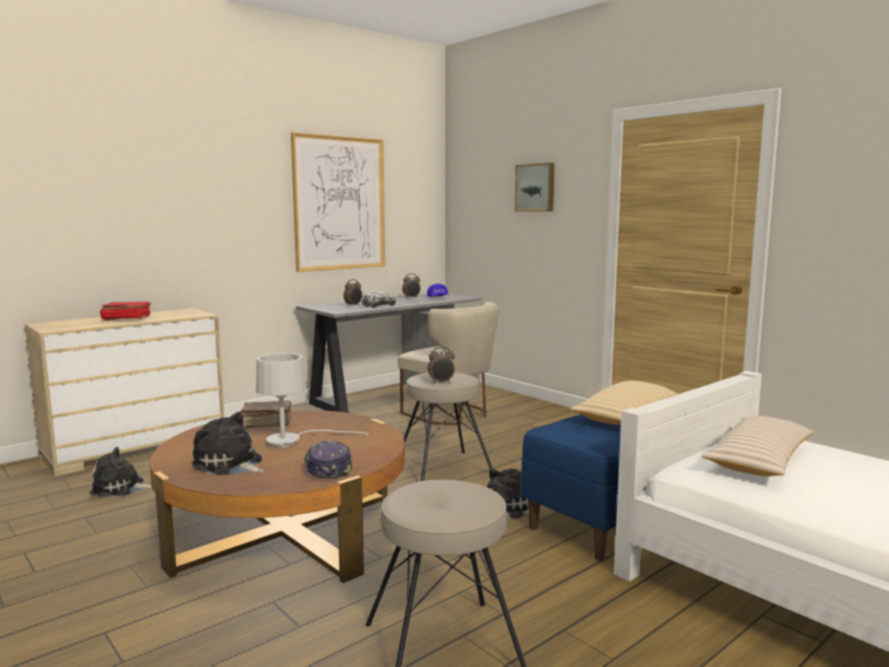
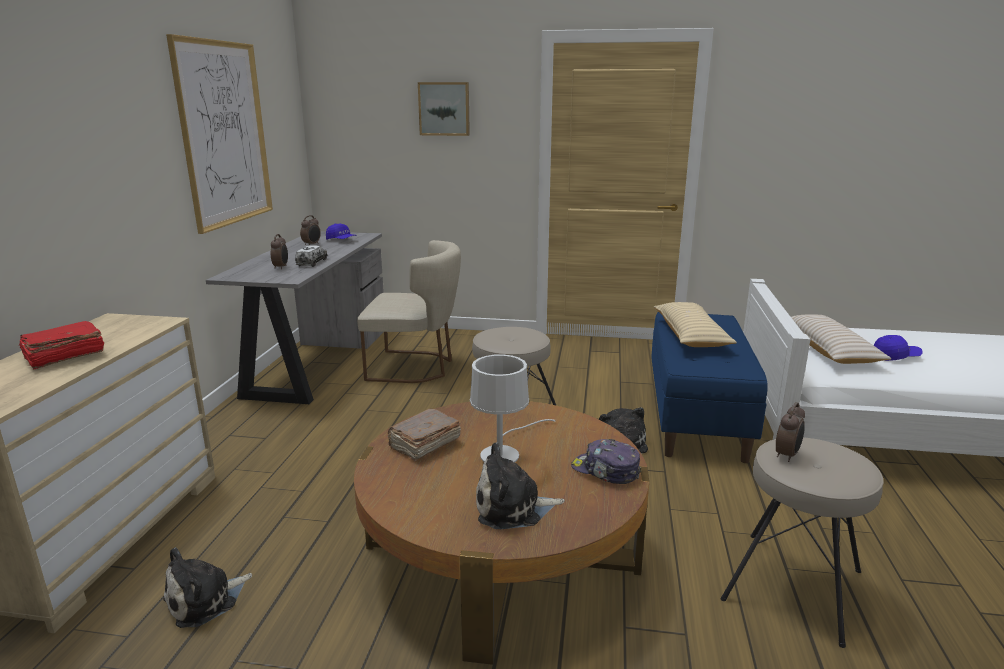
camera: 40 degrees left, 10 degrees up
(441, 382) = (525, 343): alarm clock -> alarm clock (787, 455)
(837, 486) = (895, 357): none -> blue cap

